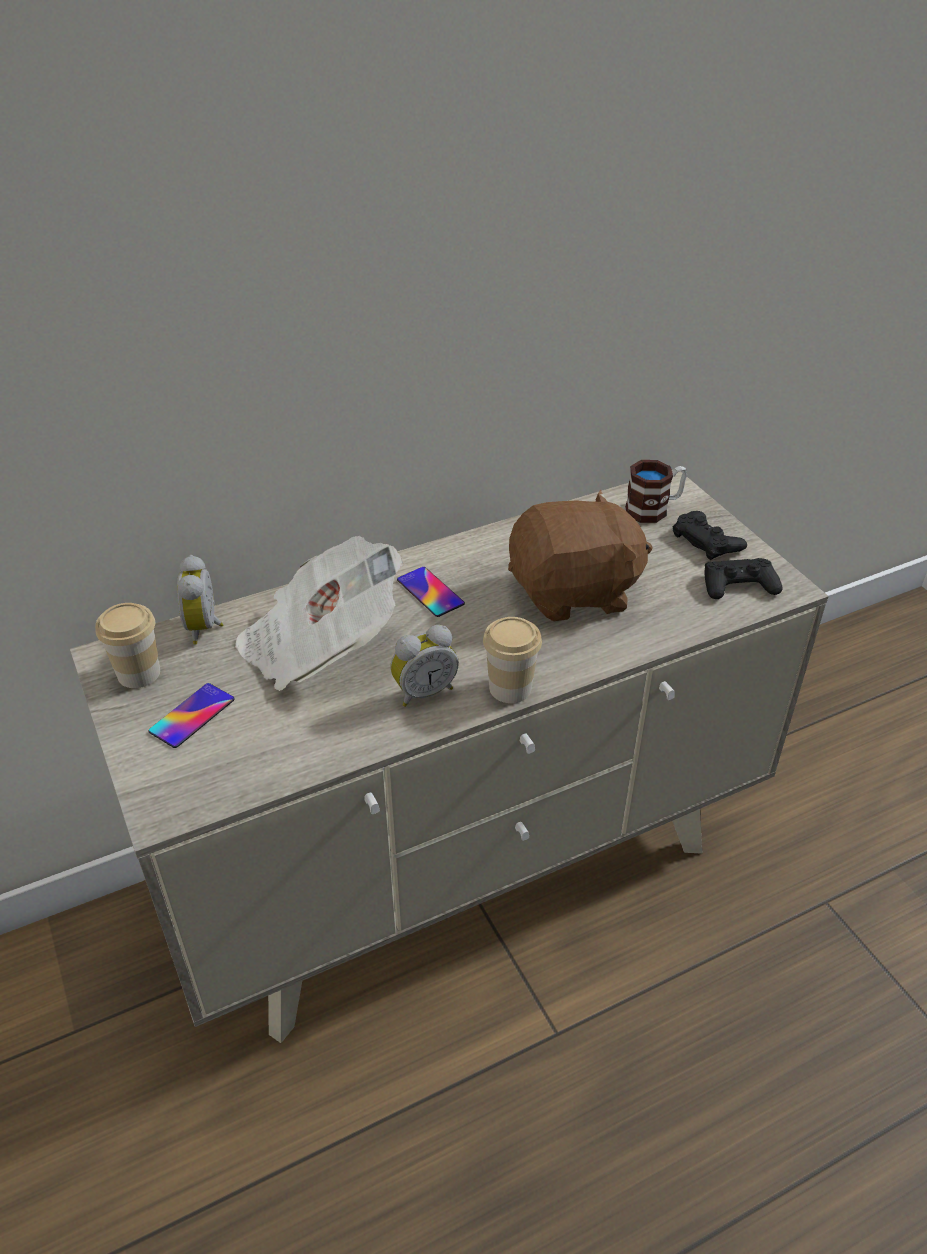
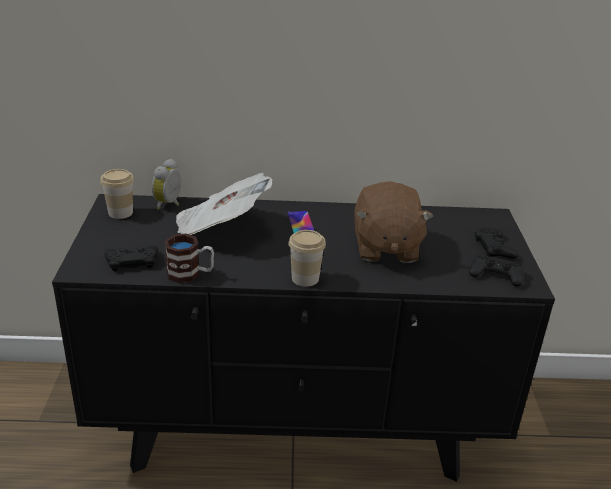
camera: 25 degrees right, 10 degrees down
(192, 715) = (129, 237): phone -> none
(235, 759) = (132, 261): none -> black game controller
(423, 691) = (255, 264): alarm clock -> none
(460, 862) = (296, 424): beige dresser -> black dresser
(574, 592) = (385, 248): brown plush toy -> brown plush toy turned 75 degrees clockwise
(654, 509) = (474, 223): mug -> mug (190, 274)

